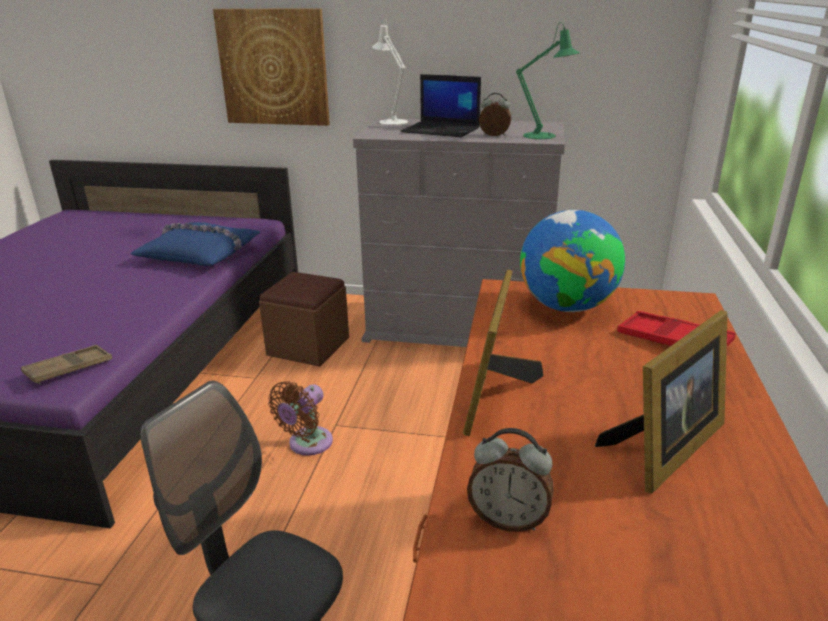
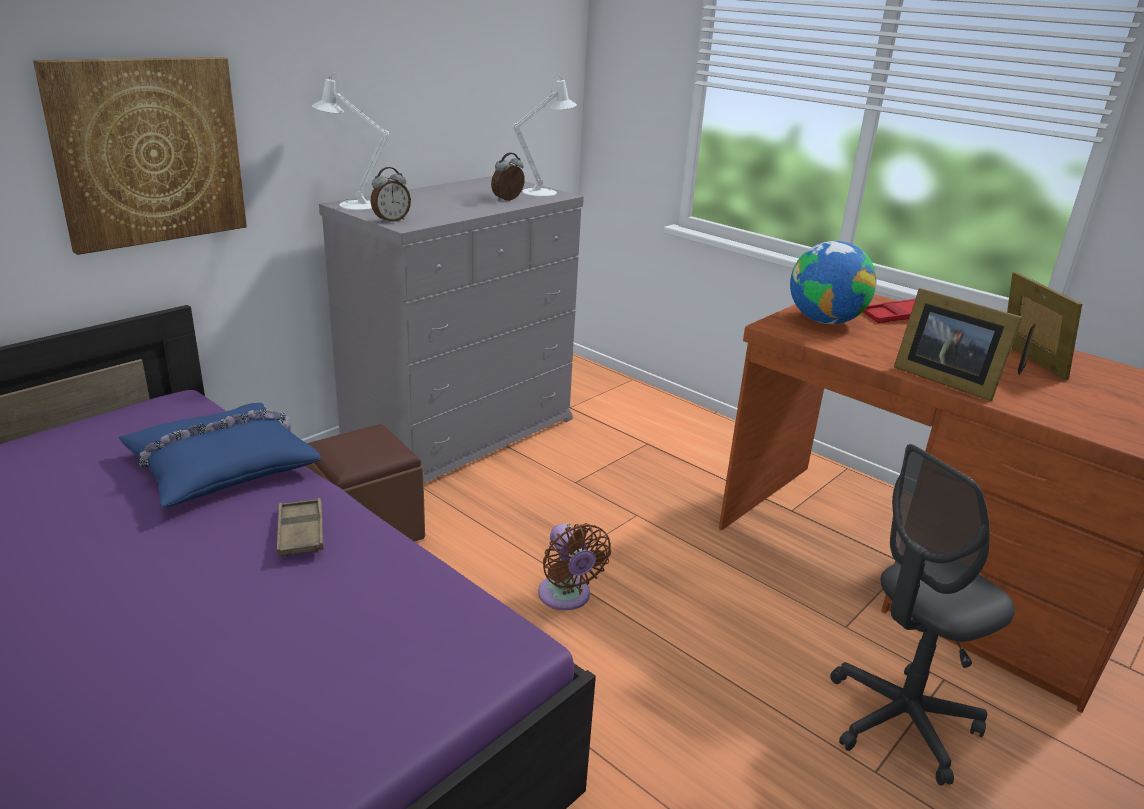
camera: 60 degrees left, 0 degrees up
(69, 369) = (475, 633): brown tray -> brown tray (301, 533)
(442, 130) = (445, 204): laptop -> none
(508, 519) = (1083, 417): alarm clock -> alarm clock (391, 220)
(544, 136) = (544, 192): green table lamp -> white table lamp

